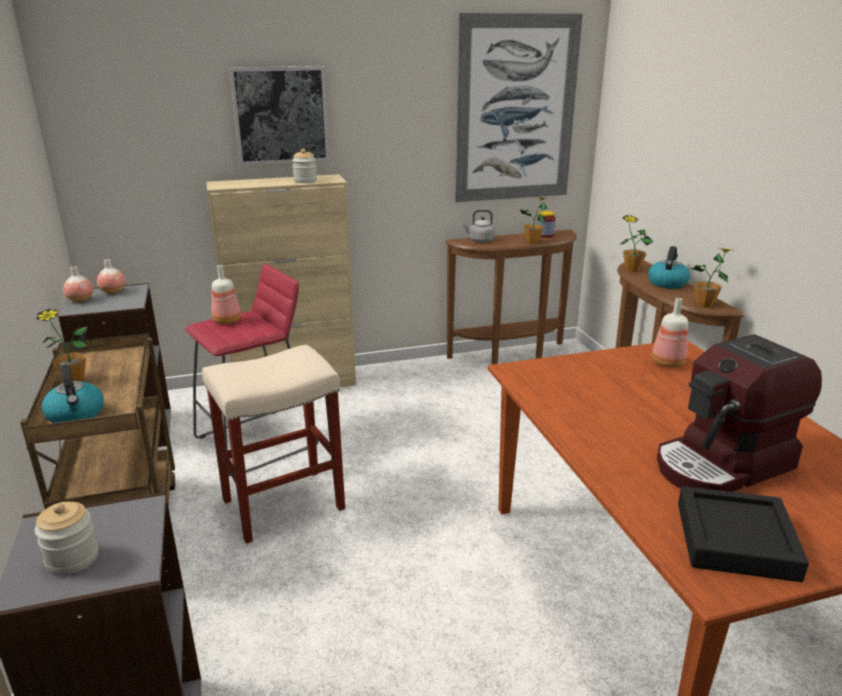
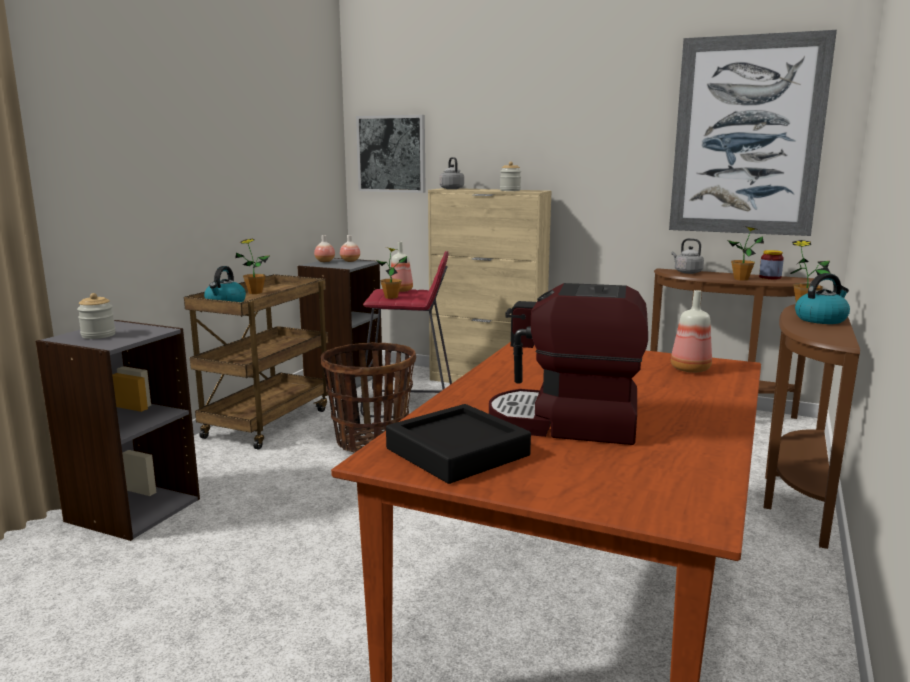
camera: 40 degrees right, 10 degrees down
(227, 184) = (451, 188): none -> grey kettle
(281, 115) = (508, 135): picture -> picture (391, 154)
(282, 505) = (370, 441): beige stool -> basket
(704, 304) = (821, 337): potted plant -> potted plant (391, 297)

